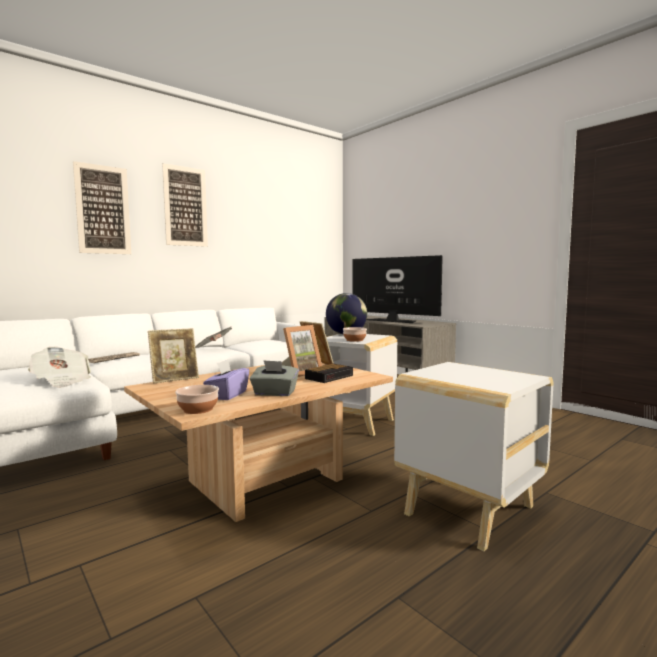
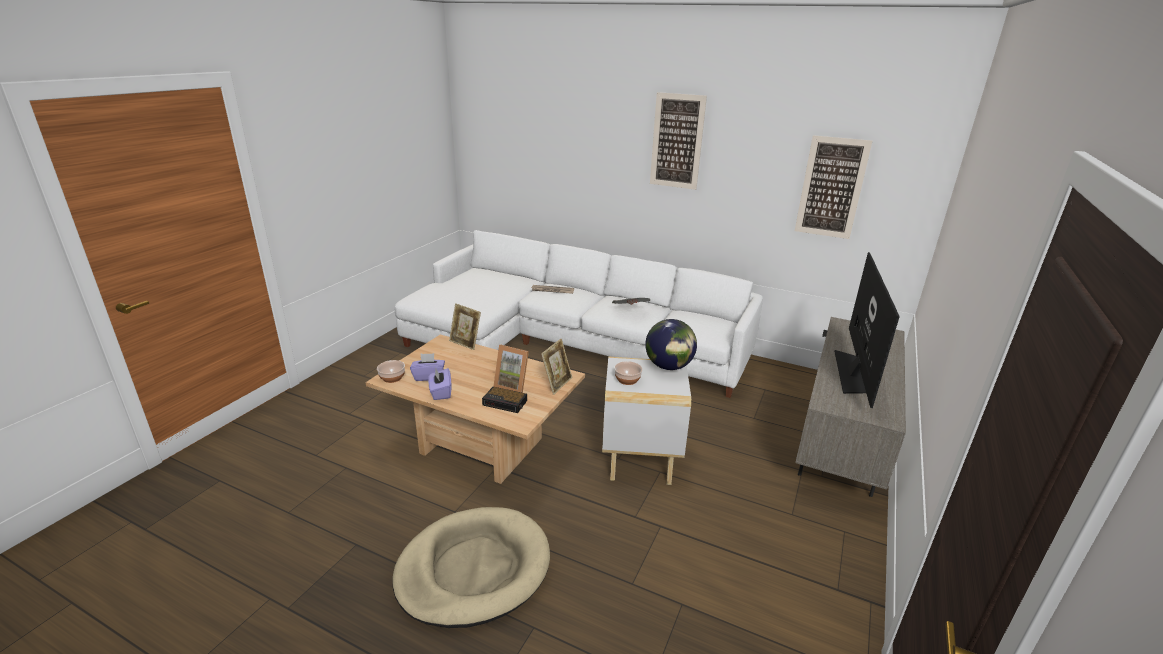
camera: 65 degrees right, 20 degrees up
(62, 381) = (475, 304): newspaper -> none
(103, 210) = (596, 145): picture -> picture (831, 188)
(274, 393) = (440, 392): grey tissue box -> purple tissue box
(469, 511) = (473, 569): white side table -> beige dog bed

